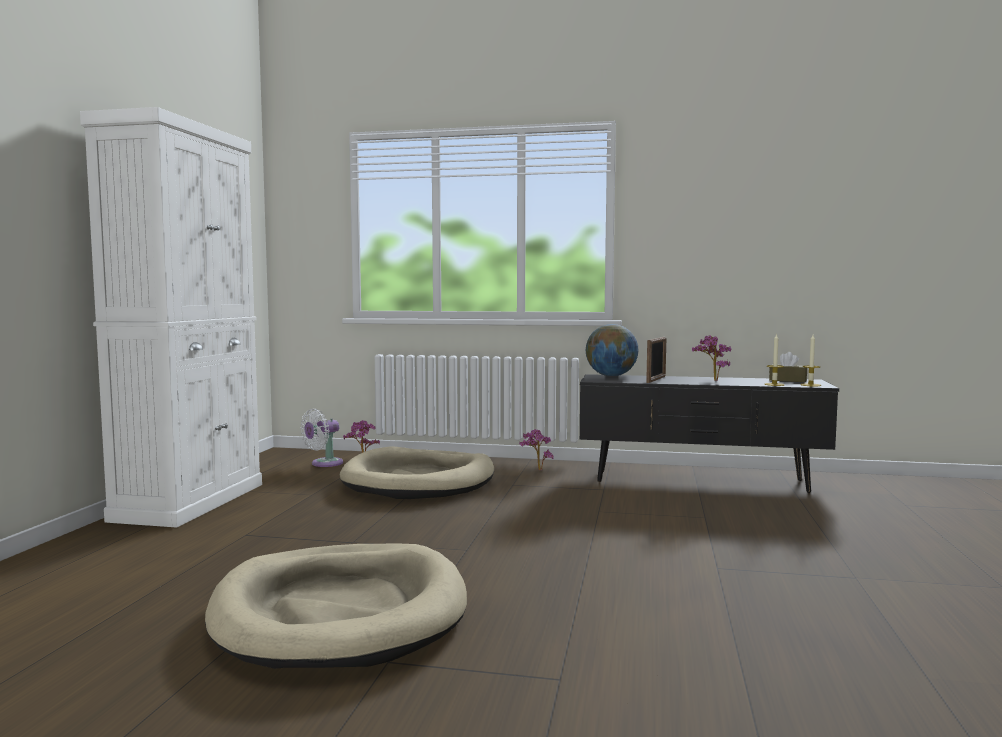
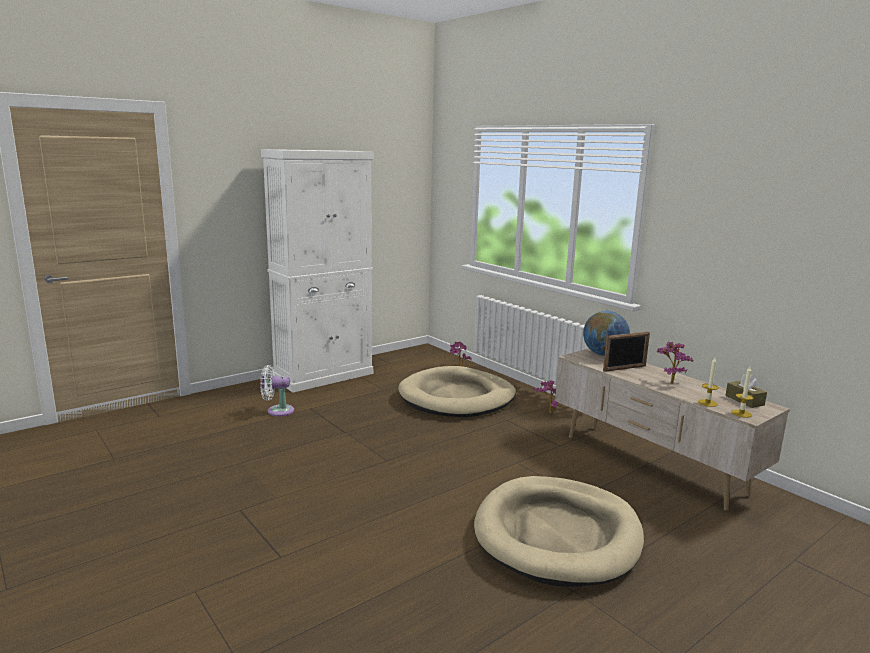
camera: 40 degrees right, 10 degrees up
(324, 464) = (430, 366): white fan -> white fan (277, 411)
(340, 612) = (268, 474): beige dog bed -> beige dog bed (557, 535)
(699, 481) = (651, 464): black tv stand -> beige tv stand

